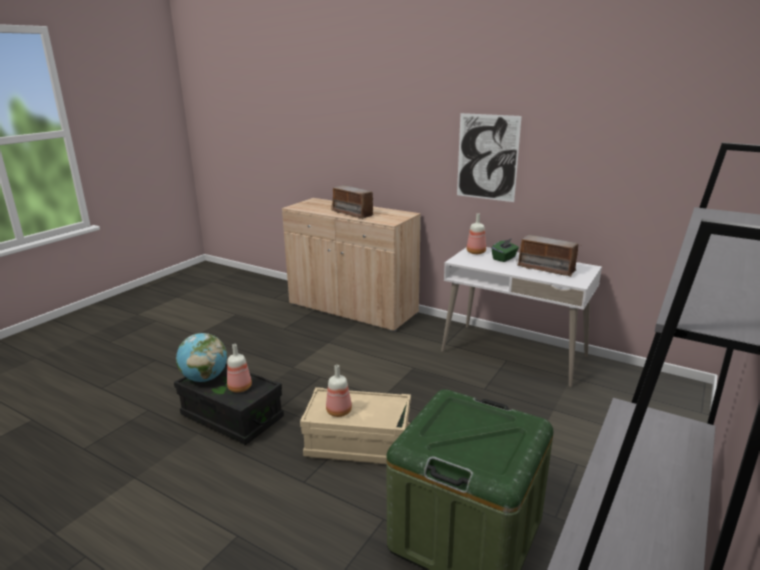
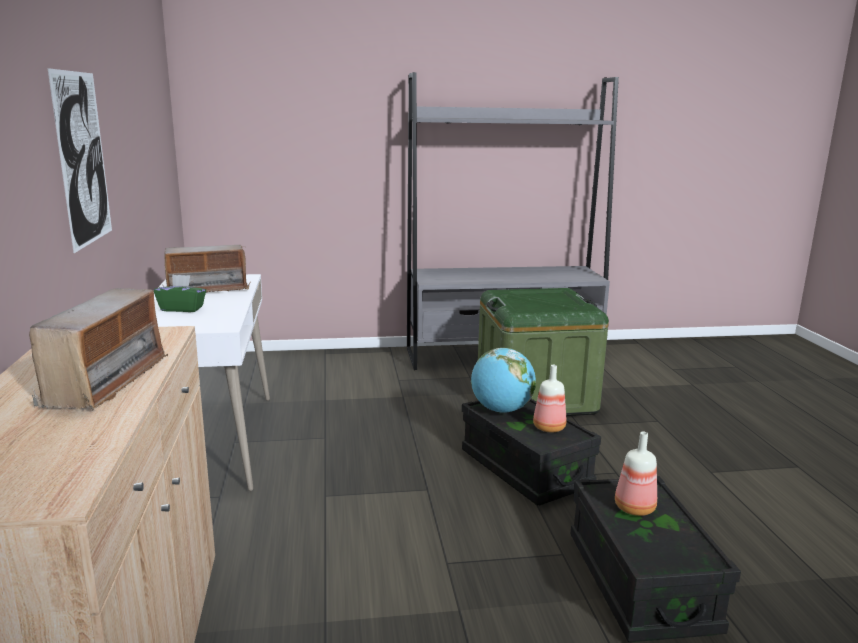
camera: 130 degrees left, 5 degrees down
(205, 378) = (679, 553): globe -> globe (501, 410)
(358, 443) = (525, 469): beige storage box -> black storage box
(476, 252) = (165, 324): bottle -> none
(546, 269) = (207, 289): radio -> radio turned 75 degrees clockwise

